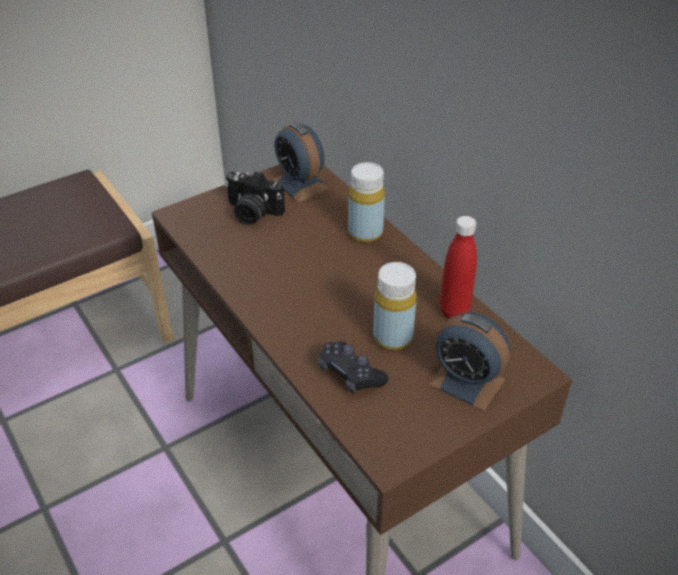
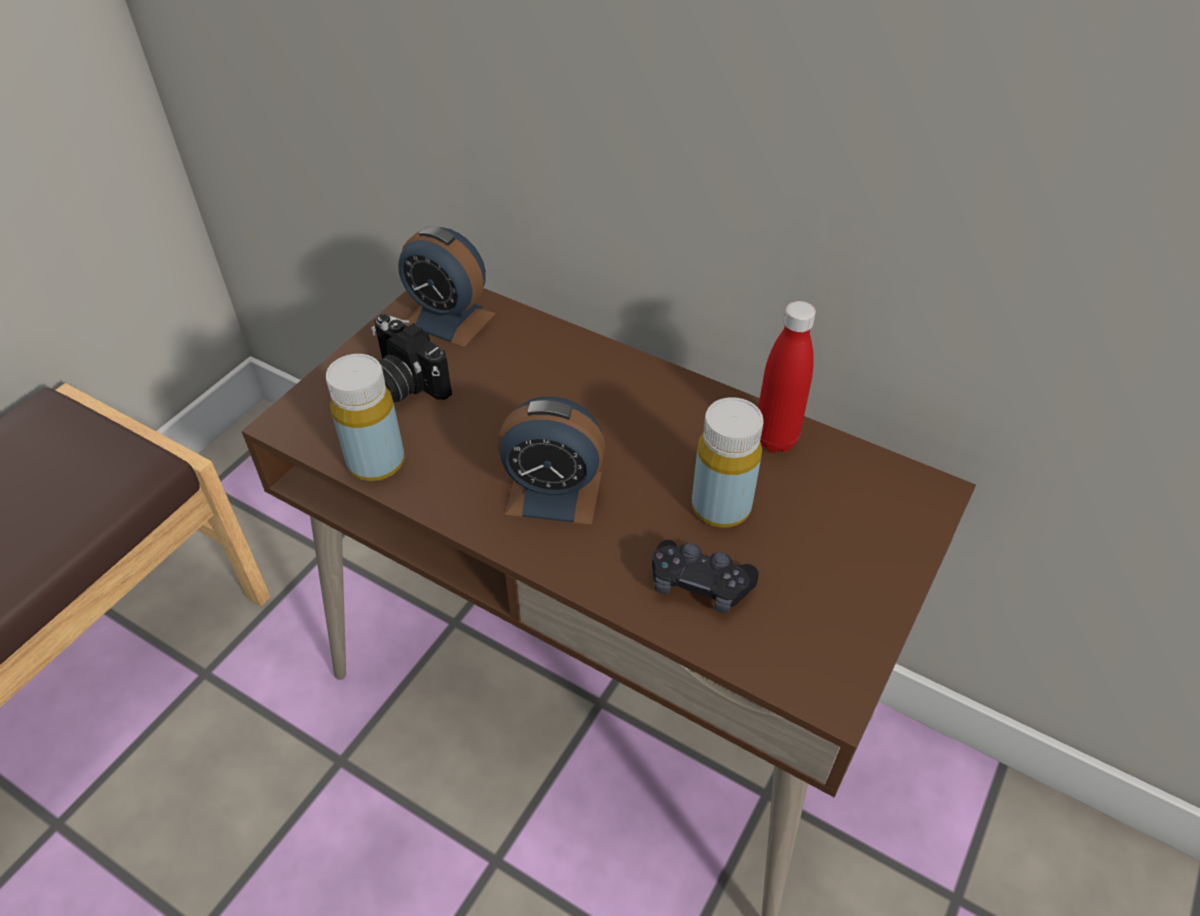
camera: 25 degrees left, 5 degrees up
(252, 213) = (404, 384): camera -> camera turned 45 degrees clockwise
(365, 233) = (586, 364): yellow bottle -> yellow bottle (376, 462)
(467, 382) = (856, 536): alarm clock -> alarm clock (554, 493)

